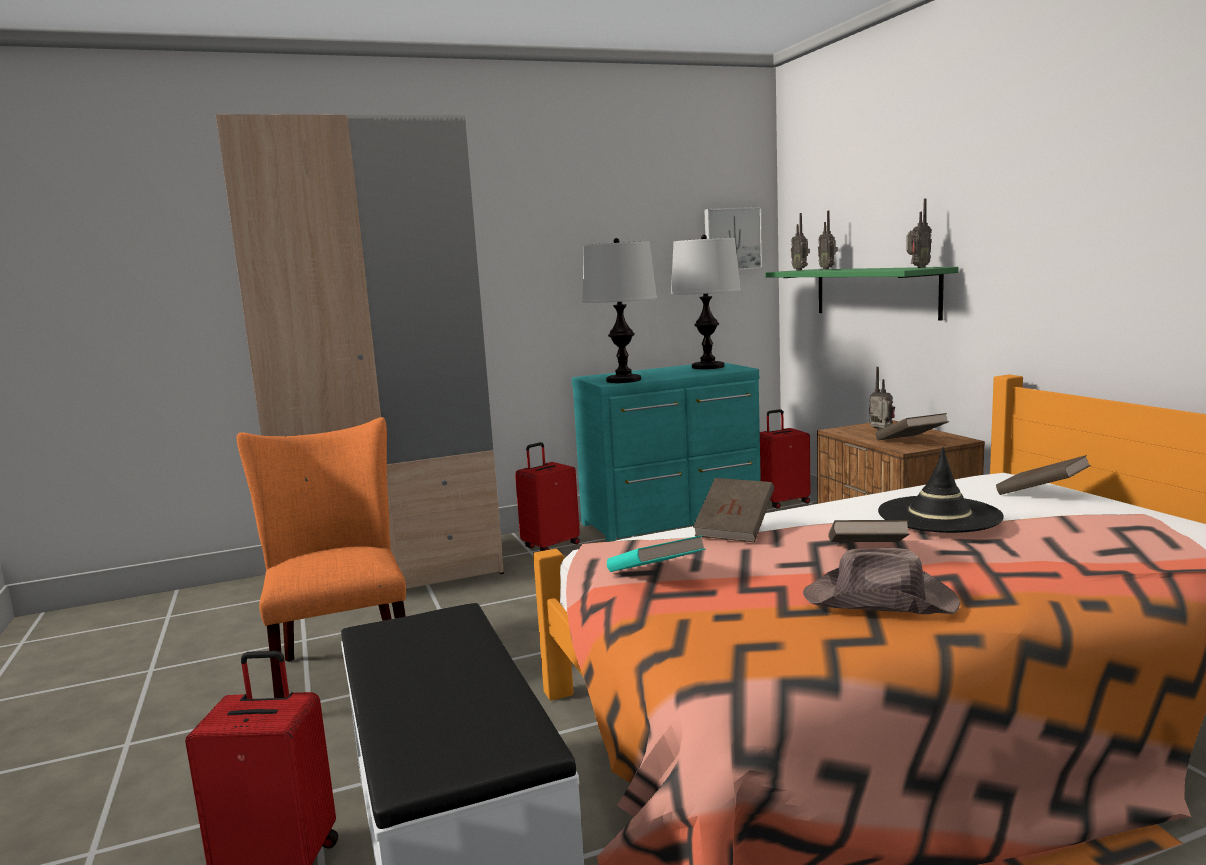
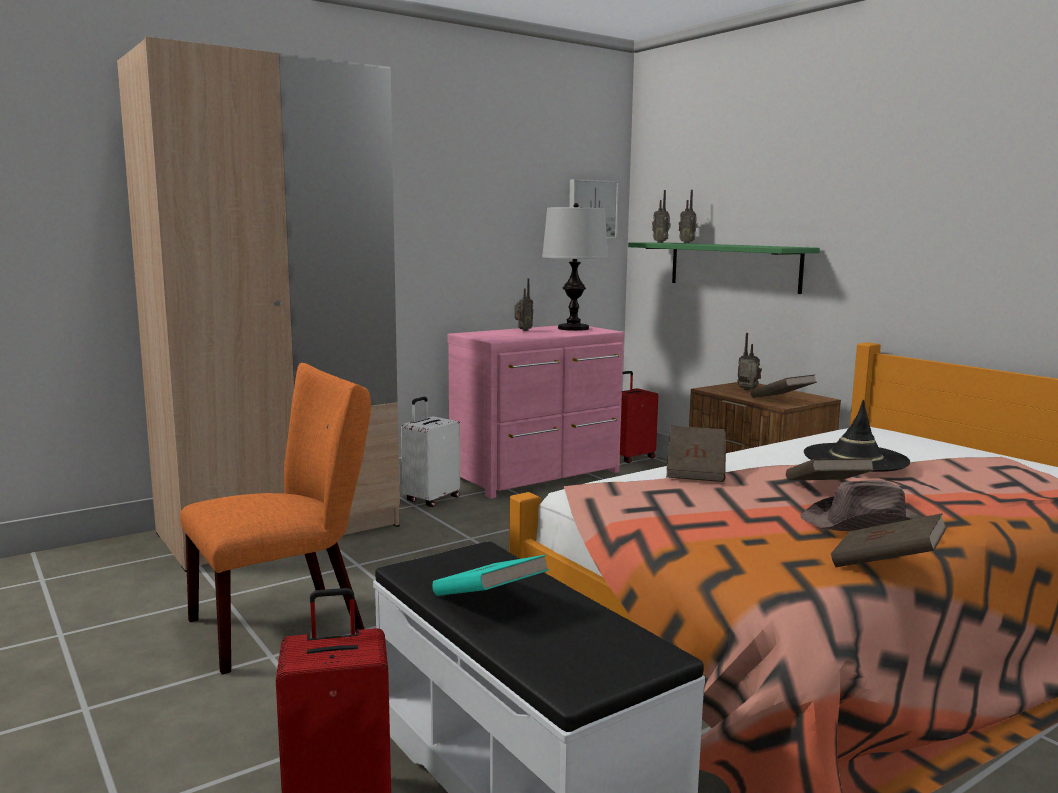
camera: 15 degrees left, 0 degrees up
(343, 671) = (288, 623): orange chair -> orange chair turned 90 degrees clockwise
(550, 546) = (431, 499): red suitcase -> white suitcase
(624, 380) = (507, 338): table lamp -> none
(655, 577) = (661, 512): turquoise book -> turquoise book (489, 601)
(673, 522) = (539, 476): turquoise dresser -> pink dresser
(917, 268) = (785, 246): radio -> radio (522, 330)
(1041, 494) = (912, 442): brown book -> brown book (886, 565)

